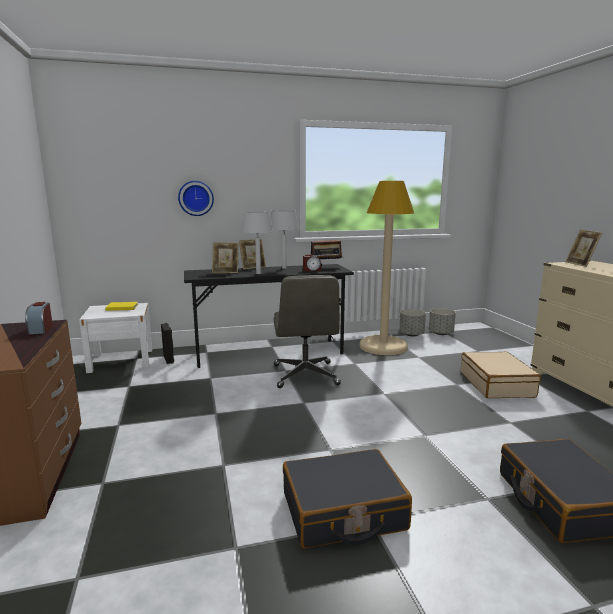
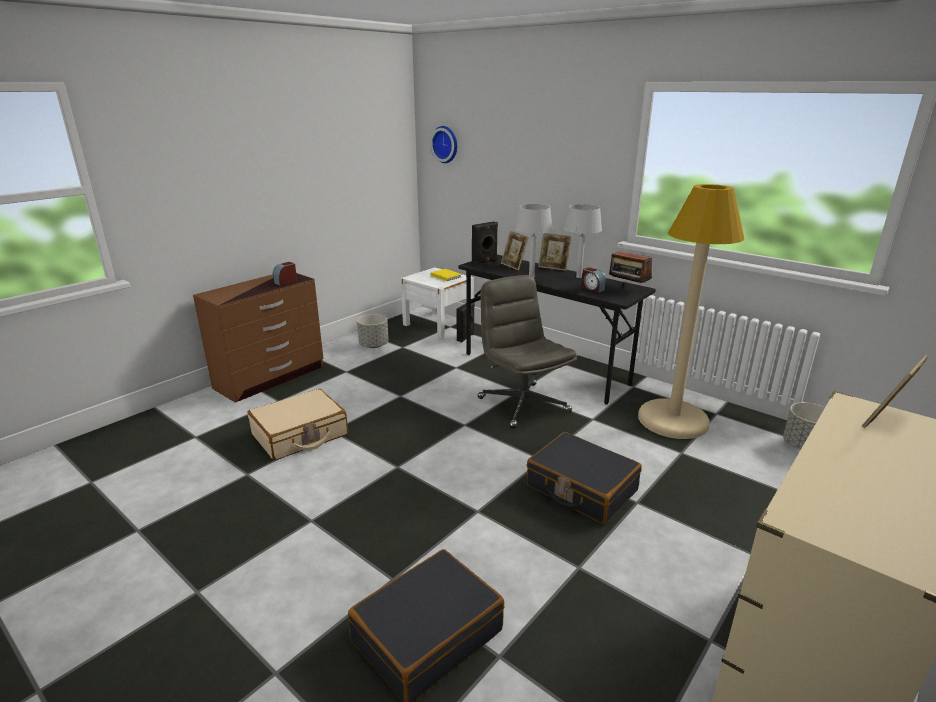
camera: 55 degrees right, 10 degrees up
(196, 198) = (522, 177): wall clock -> wall clock (446, 144)
(196, 274) = (485, 262): none -> black speaker
(305, 375) = (522, 404): grey office chair -> grey office chair turned 105 degrees clockwise
(343, 512) = (313, 503): black suitcase -> black suitcase (581, 488)
(411, 334) = (753, 426): grey planter -> grey planter (374, 345)
(497, 384) = (683, 535): beige suitcase -> beige suitcase (300, 435)

